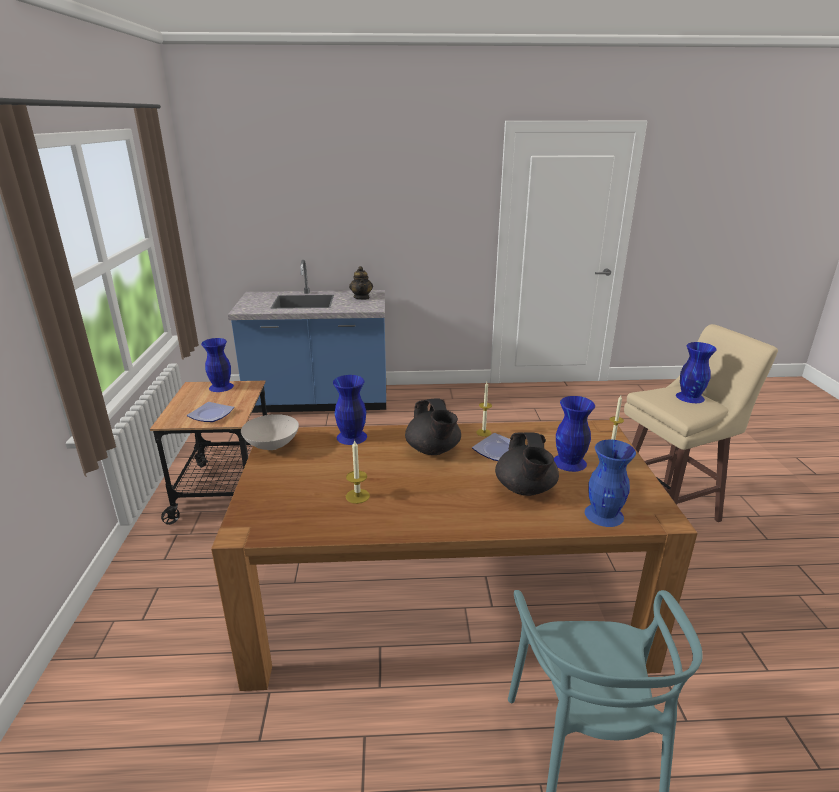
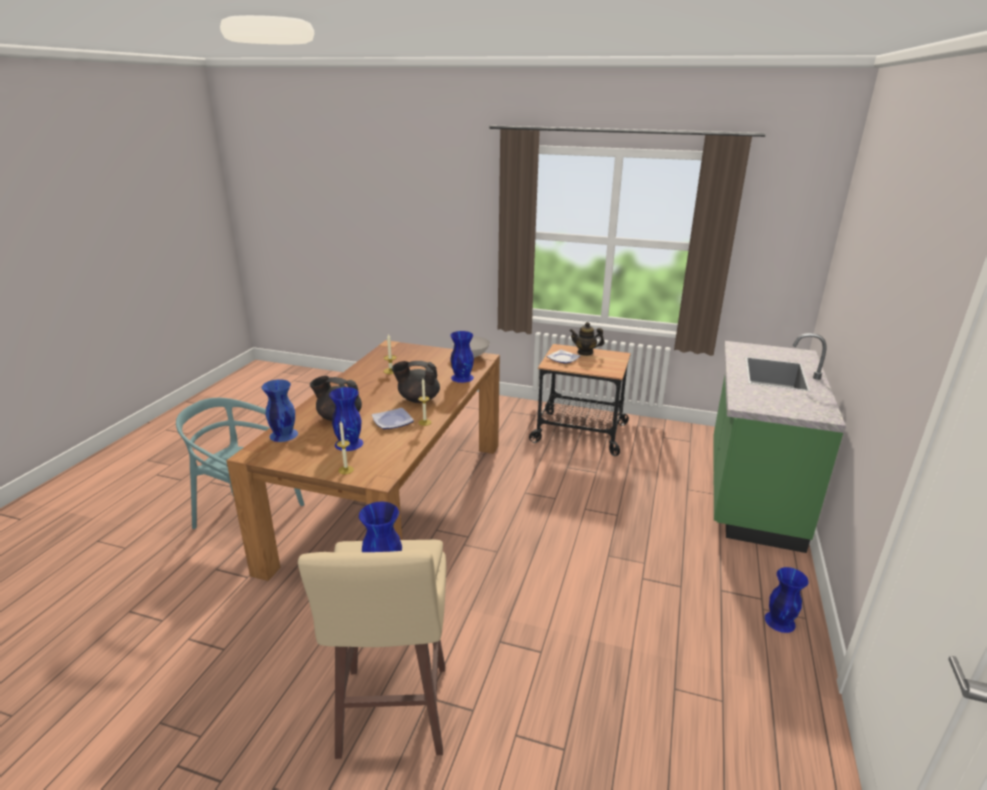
camera: 110 degrees right, 0 degrees up
(220, 387) = (614, 363): blue vase -> blue vase (779, 621)
(319, 402) = (750, 493): blue counter -> green counter
(361, 297) = (796, 404): teapot -> teapot (585, 352)

